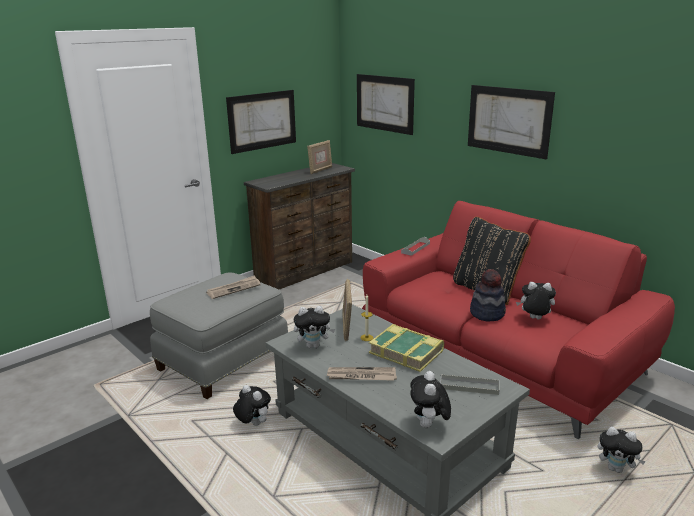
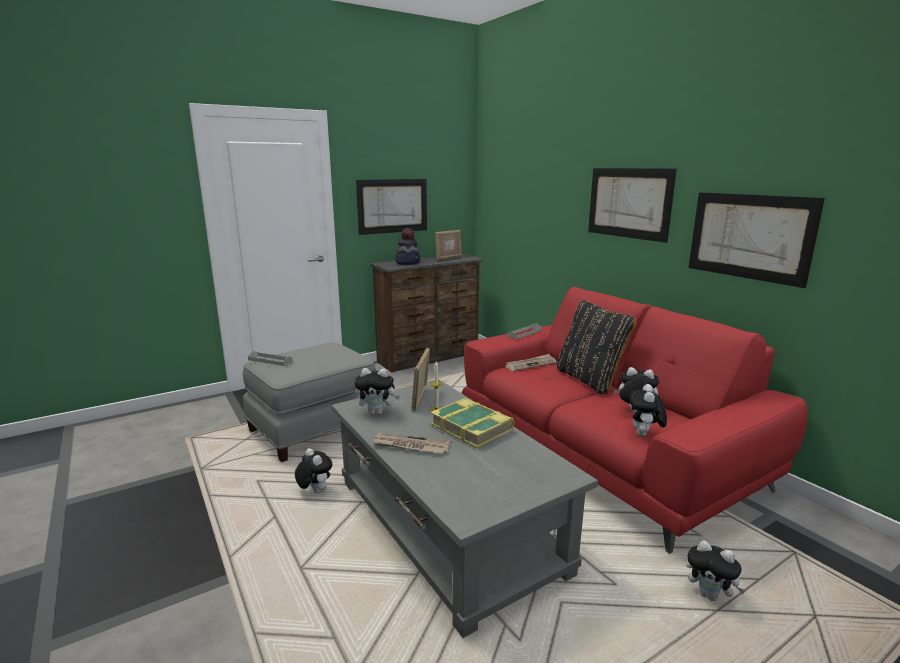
camera: 10 degrees right, 5 degrees down
(234, 289) = (326, 355): newspaper -> newspaper (530, 364)
(384, 103) = (513, 194): picture -> picture (749, 236)
(429, 426) = (460, 505): plush toy -> plush toy (644, 435)
(469, 386) = (526, 469): grey tray -> grey tray (270, 360)
(487, 313) = (582, 400): hat -> hat (408, 262)

